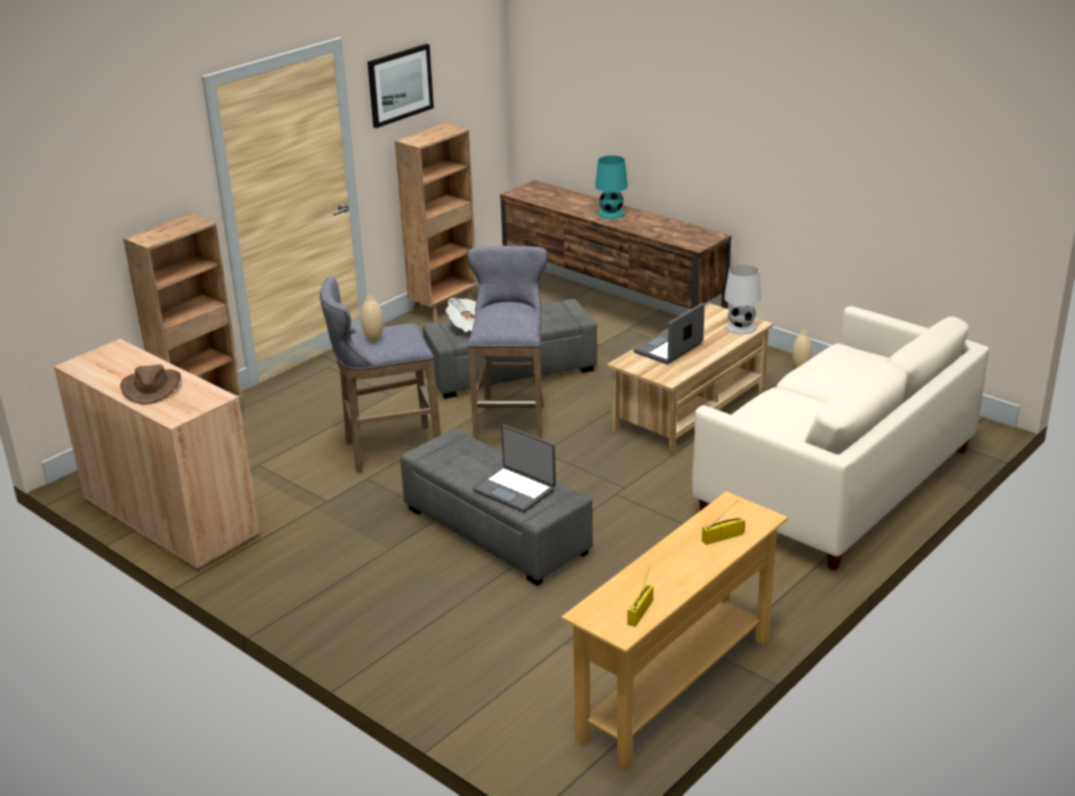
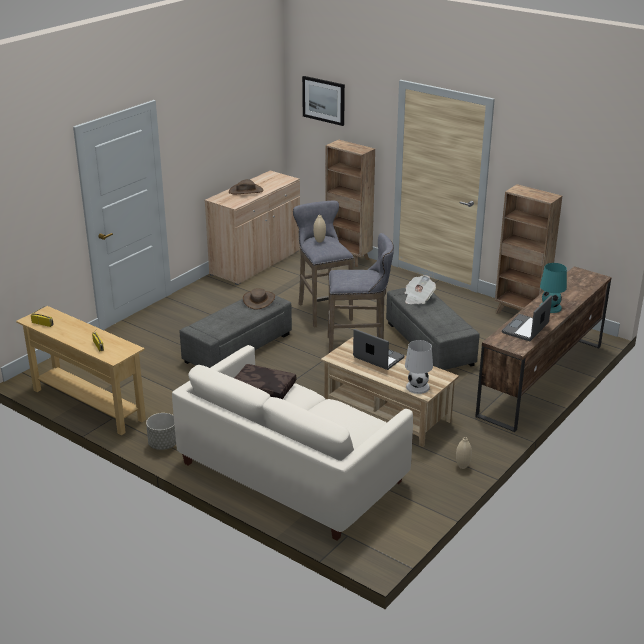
camera: 85 degrees right, 0 degrees up
(400, 85) = (534, 151): picture -> picture (324, 100)
(447, 453) = (259, 300): none -> brown hat
(515, 490) = (219, 321): laptop -> laptop (526, 329)
(776, 421) = (262, 389): none -> brown pillow
(788, 594) = (163, 444): none -> grey planter

